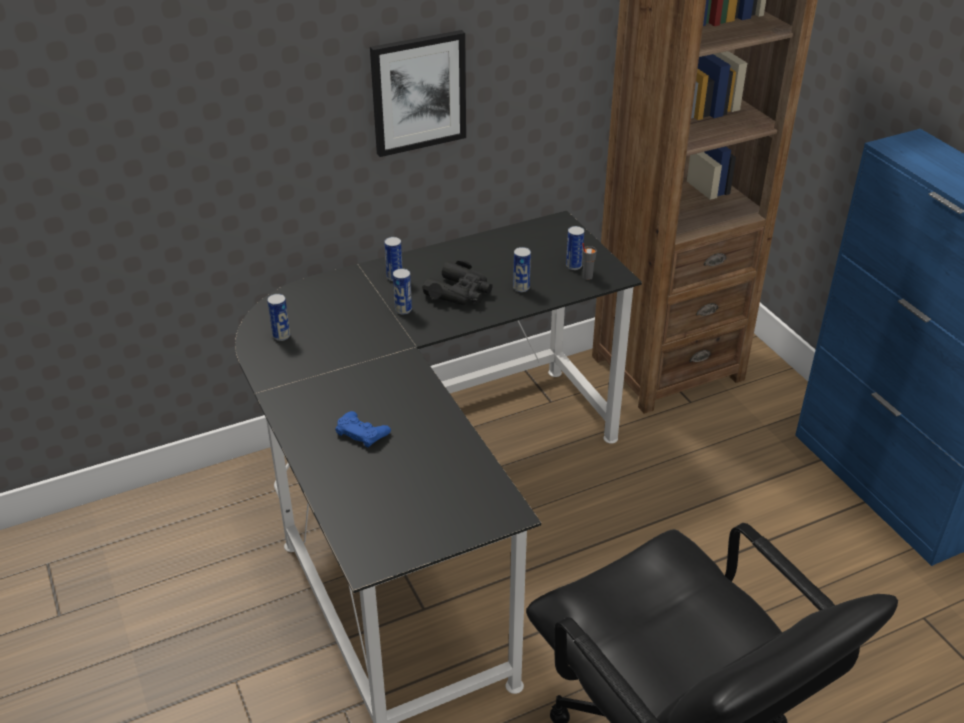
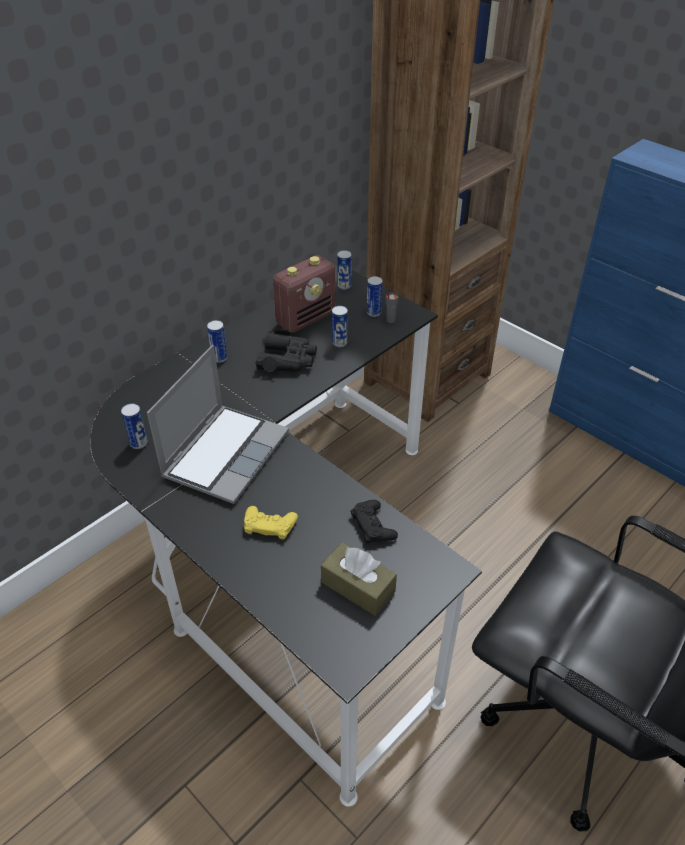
camera: 20 degrees left, 5 degrees up
(355, 363) = (225, 453): none -> laptop
(362, 433) = (269, 525): blue game controller -> yellow game controller
(403, 310) = (244, 388): can -> can (344, 286)
(414, 504) = (358, 586): none -> brown tissue box
(418, 92) = (211, 175): picture -> none
(458, 457) = (373, 526): none -> black game controller
(500, 258) = (306, 318): none -> radio

